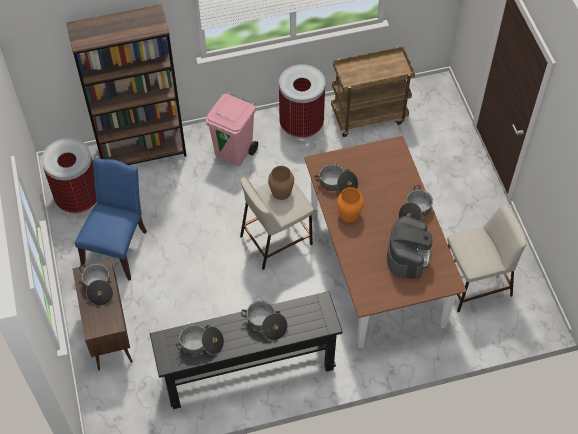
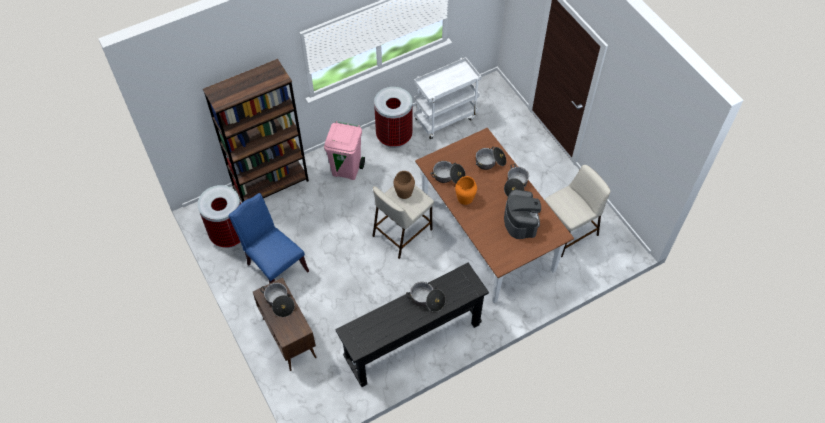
camera: 15 degrees left, 0 degrees up
(117, 247) = (274, 267): blue chair -> blue chair turned 45 degrees counterclockwise
(201, 344) = (380, 328): cooking pot -> cooking pot (490, 162)
(369, 115) = (445, 118): brown cart -> white cart

